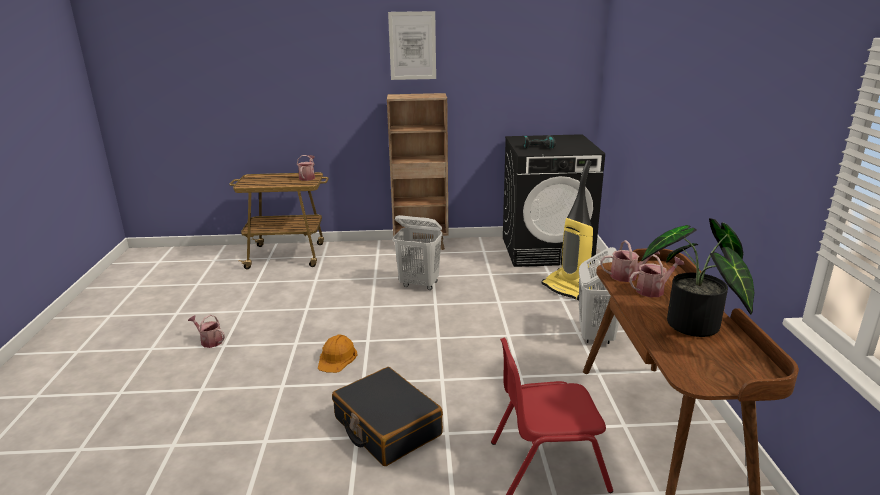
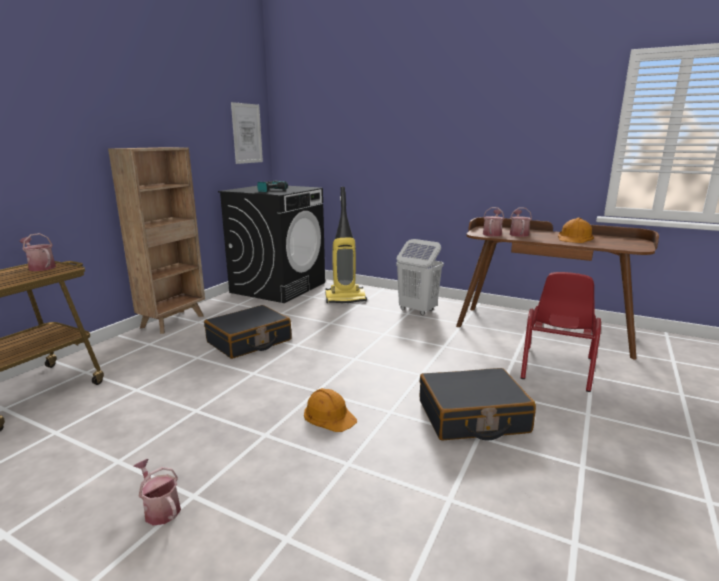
camera: 60 degrees left, 5 degrees down
(209, 341) = (160, 508): watering can -> watering can turned 75 degrees clockwise
(412, 46) = (125, 90): picture -> picture (247, 133)
(419, 284) = (249, 341): white laundry basket -> black suitcase
(693, 328) = (574, 238): potted plant -> orange hard hat

